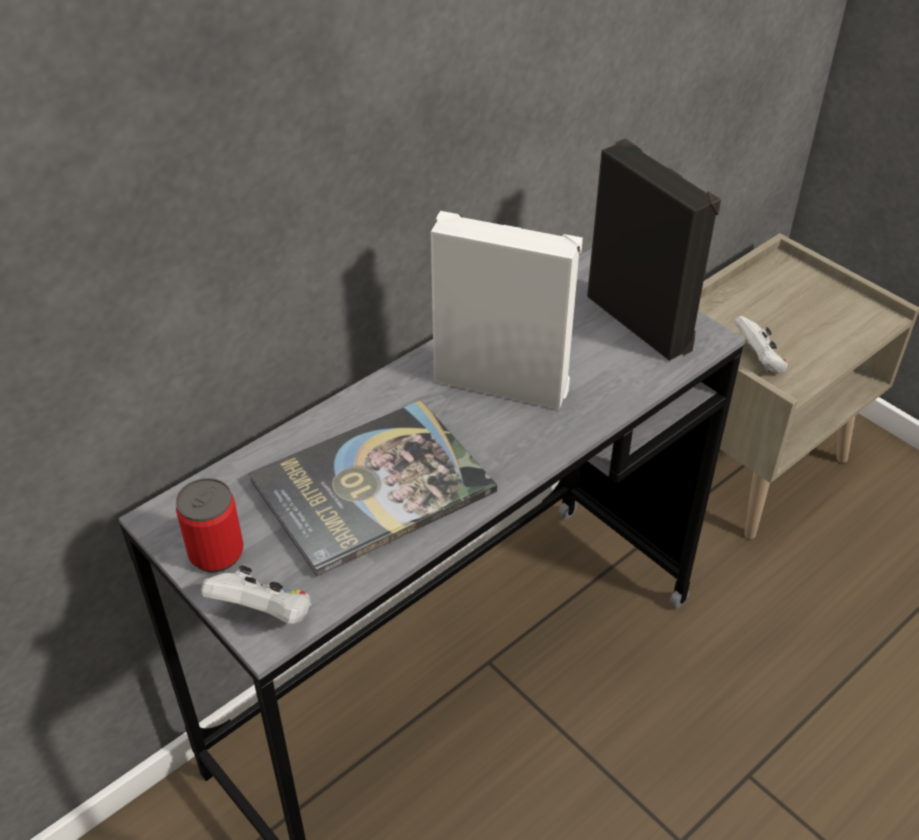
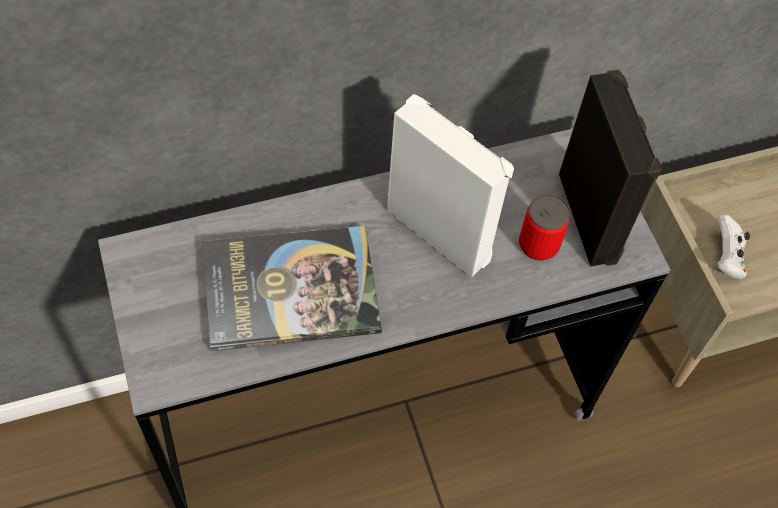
camera: 20 degrees right, 15 degrees up
(216, 553) = (151, 299): can -> can (538, 244)
(265, 615) = (160, 366): white game controller -> none

